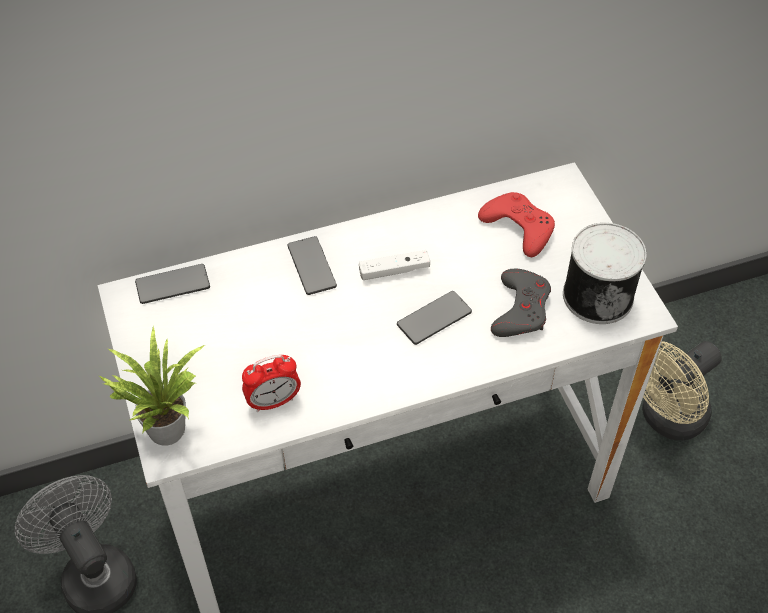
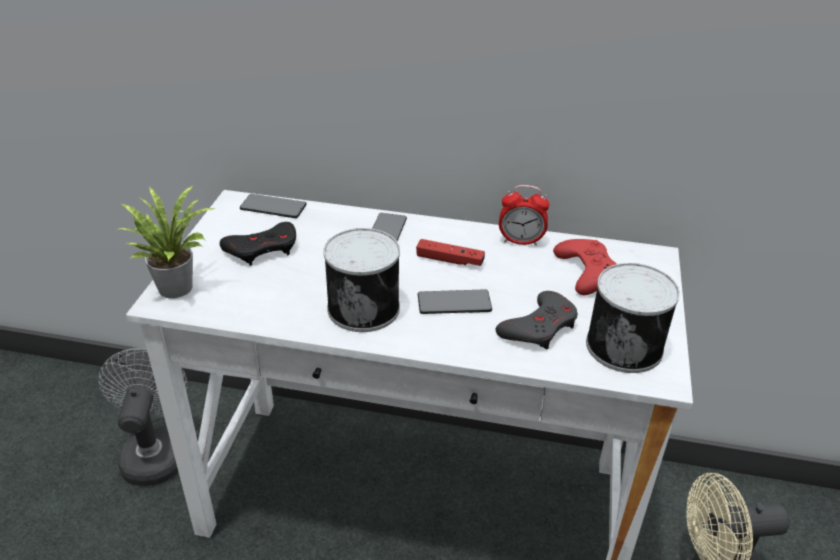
camera: 30 degrees right, 15 degrees down
(209, 342) = (262, 249): none -> black game controller
(273, 401) = (270, 304): alarm clock -> alarm clock (521, 241)
(361, 362) = (364, 307): none -> can
(394, 270) = (449, 260): white game controller -> red game controller

